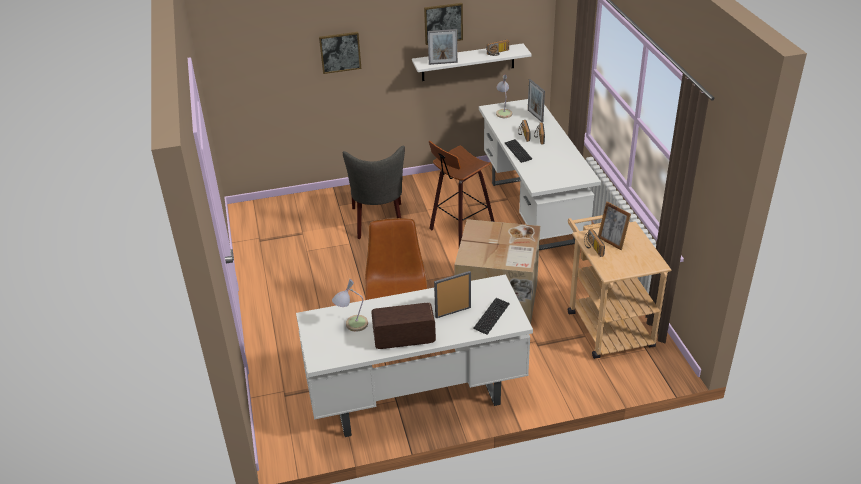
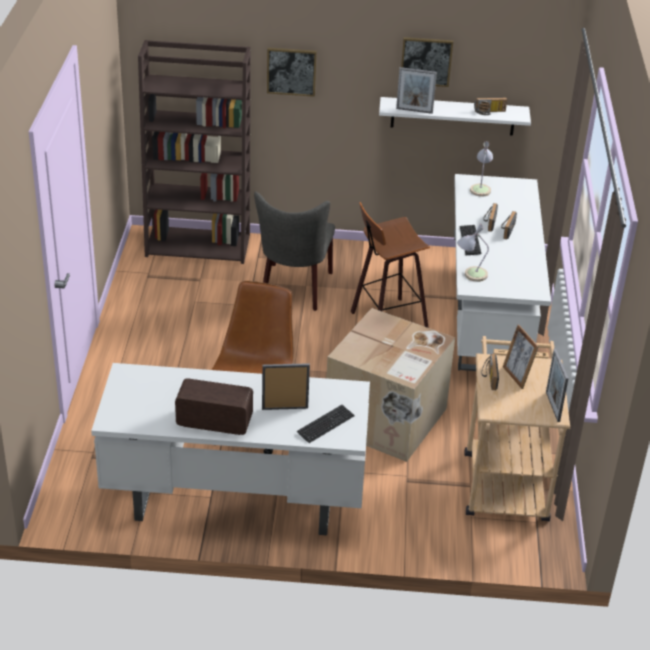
camera: 15 degrees right, 0 degrees up
(288, 207) = (199, 245): none -> brown bookcase
(351, 325) = (165, 392): table lamp -> table lamp (470, 274)
(535, 116) = (517, 202): picture frame -> picture frame (552, 406)

